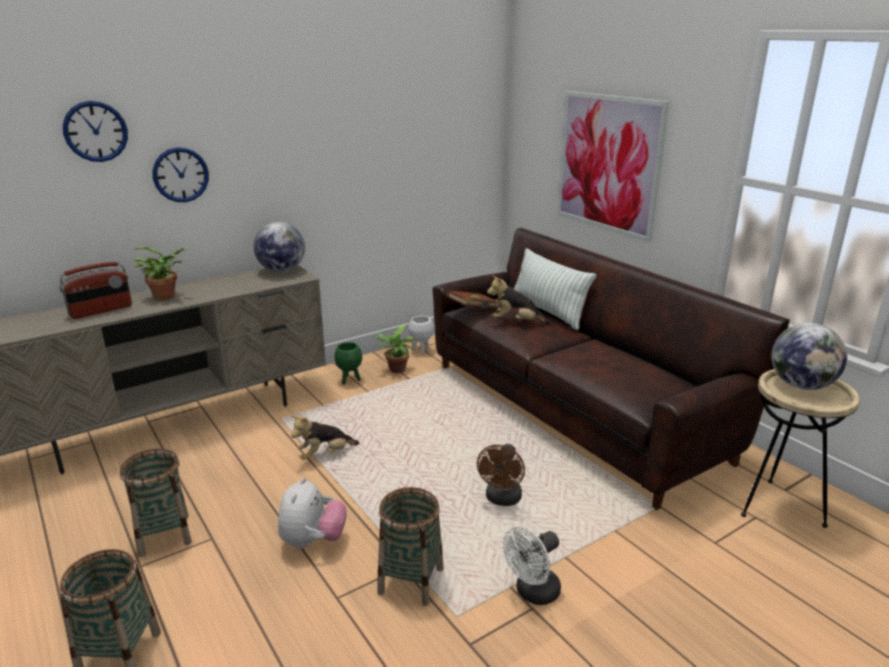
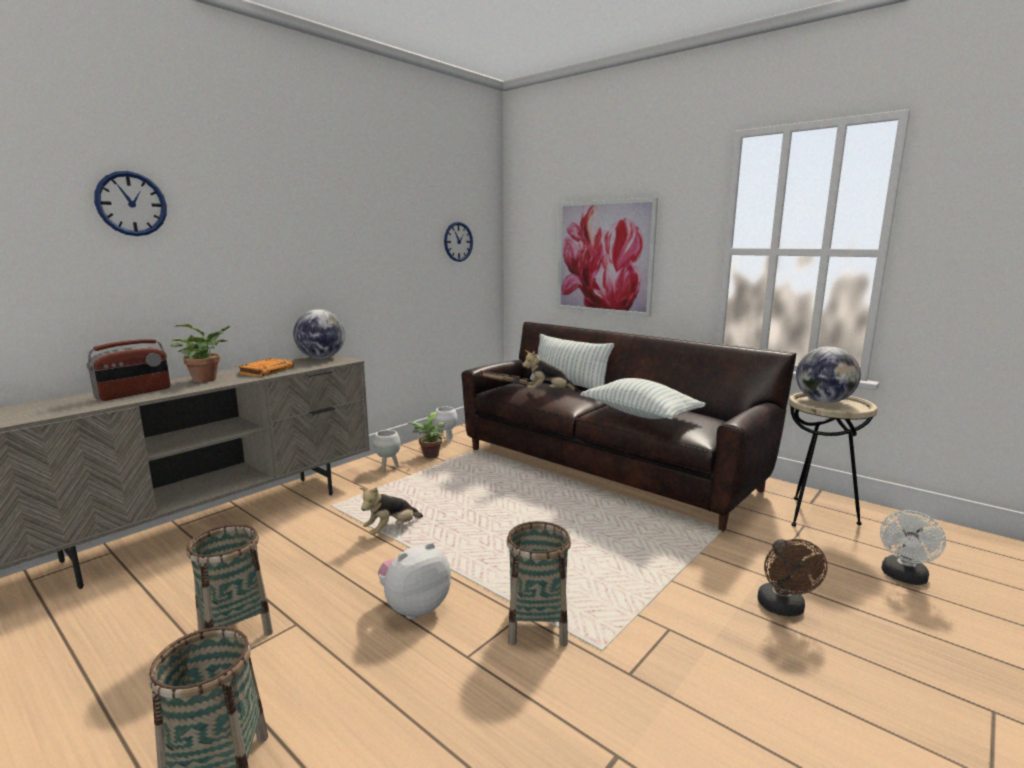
camera: 15 degrees left, 10 degrees down
(180, 175) = (220, 258): wall clock -> wall clock (458, 241)
(222, 287) = (267, 371): none -> orange book
(313, 541) = (414, 607): plush toy -> plush toy turned 120 degrees counterclockwise
(350, 380) = (388, 468): green planter -> white planter
(502, 499) = (585, 543): brown fan -> brown fan (783, 609)
(532, 593) = (661, 616): white fan -> white fan (904, 578)
(596, 367) = (640, 414): none -> pillow

